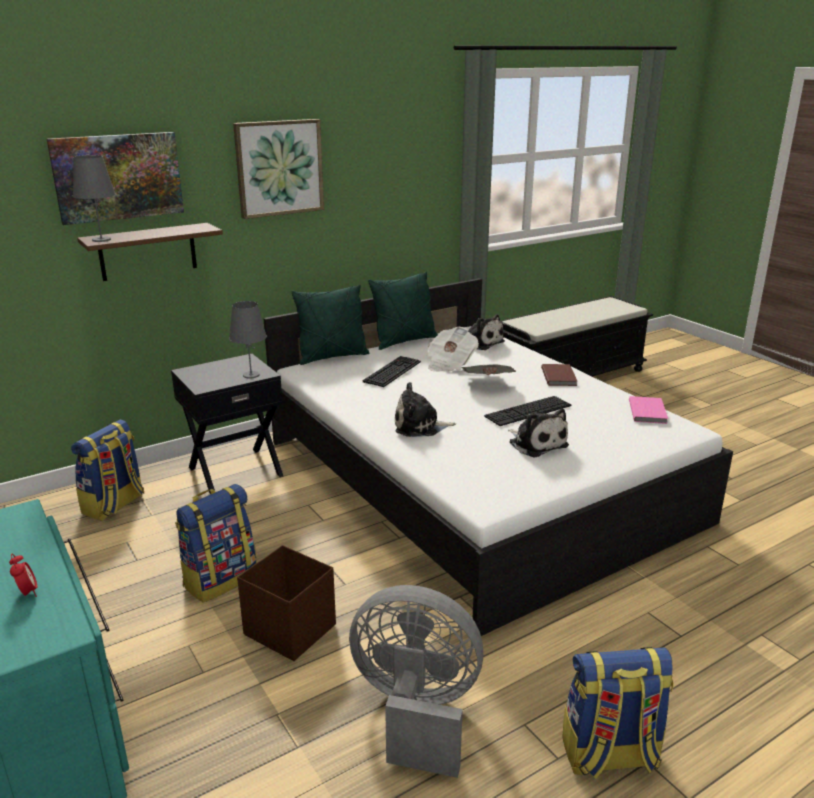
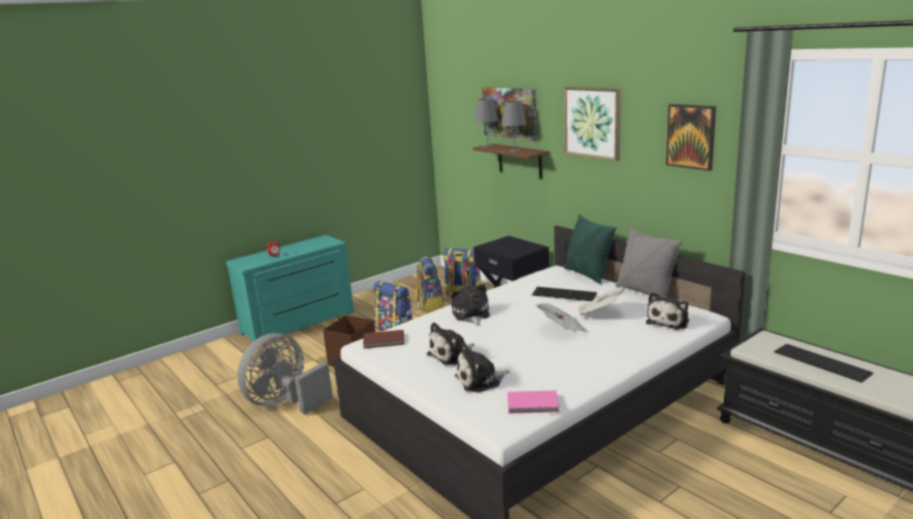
camera: 85 degrees right, 5 degrees down
(251, 375) = (509, 252): grey table lamp -> grey table lamp (515, 151)
(401, 164) = (691, 136): none -> picture
(404, 341) = (644, 292): green pillow -> grey pillow
(416, 712) = (285, 402): grey fan -> grey fan turned 150 degrees counterclockwise
(528, 411) = (511, 349): keyboard -> keyboard (821, 362)
(559, 376) = (602, 361): brown book -> brown book (384, 341)
(599, 432) = (480, 380): none -> plush toy
(609, 756) = (237, 466): backpack -> backpack (430, 308)

